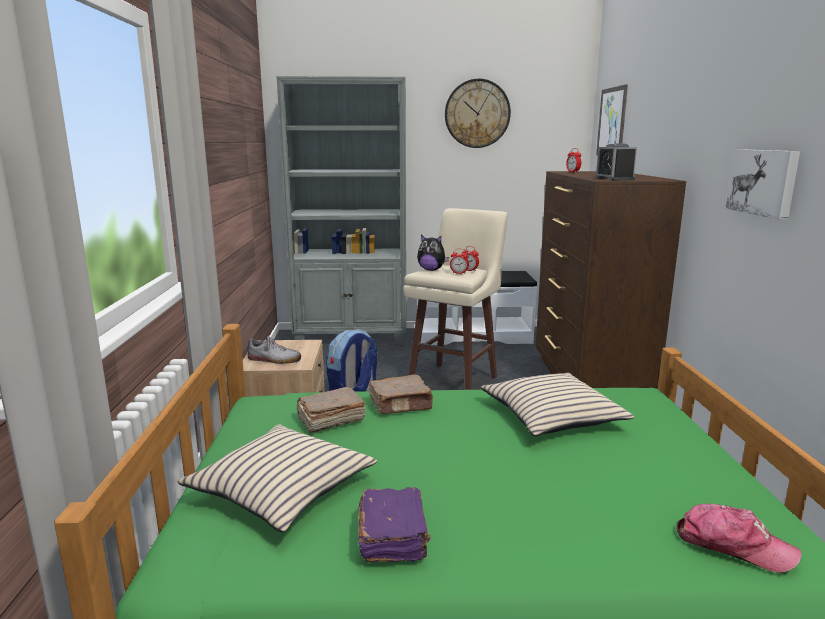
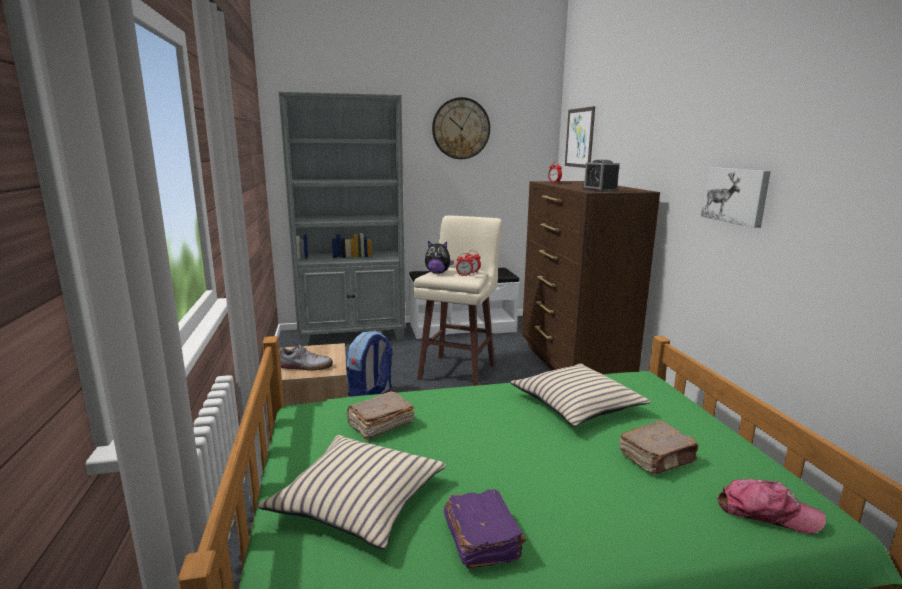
camera: 10 degrees left, 0 degrees up
(401, 405) = (441, 404): brown book -> brown book (657, 458)

